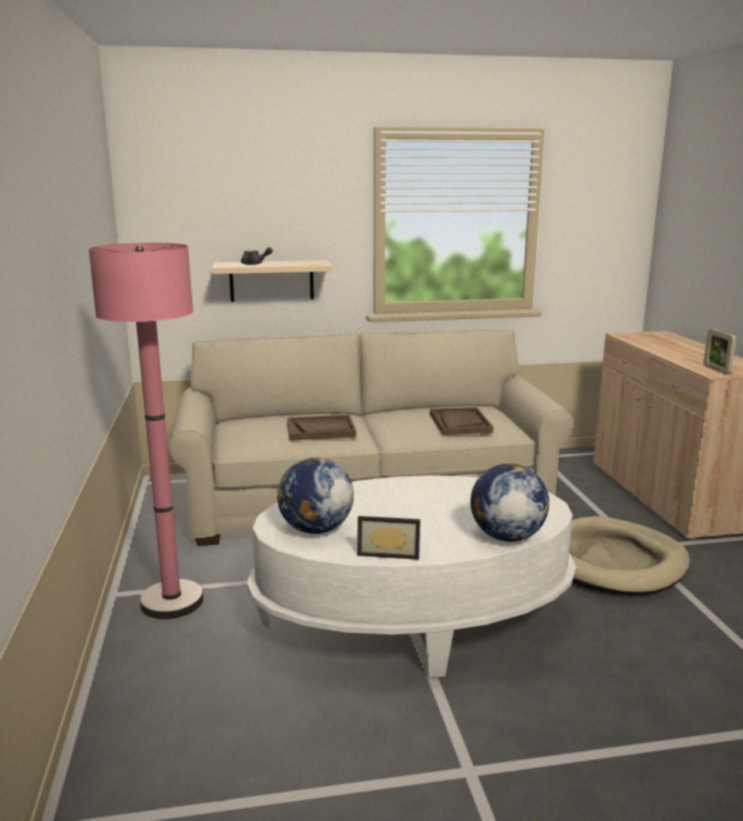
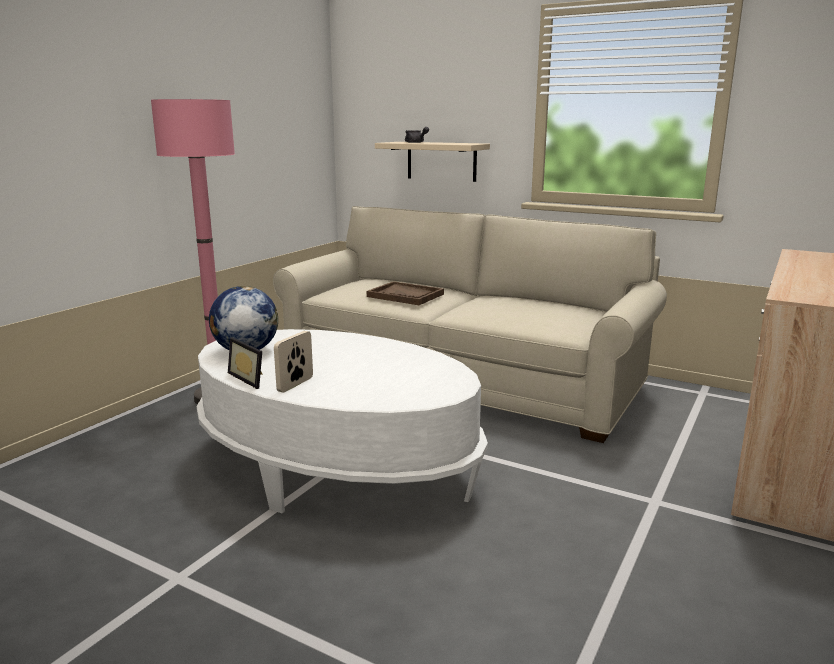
camera: 40 degrees right, 0 degrees up
(460, 423) = (532, 315): brown tray -> none
(506, 537) = (355, 398): globe -> none
(613, 562) = (598, 502): beige dog bed -> none
(716, 370) = (808, 294): picture frame -> picture frame (295, 384)

